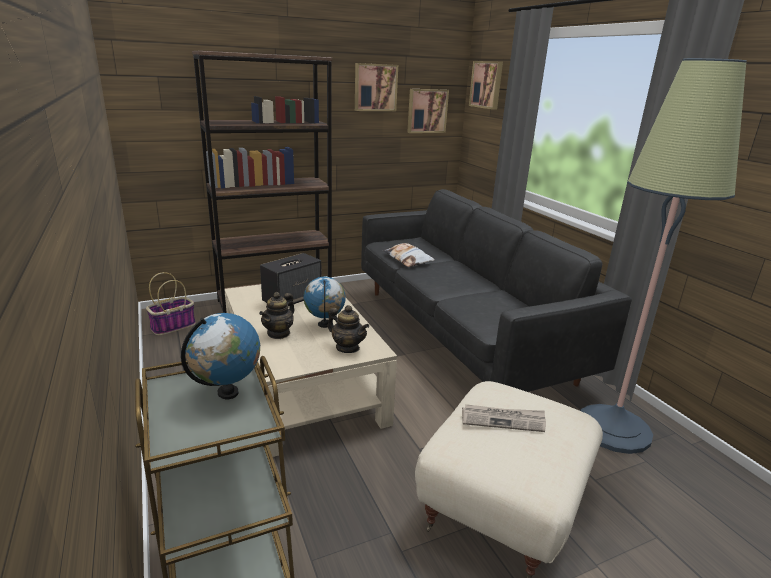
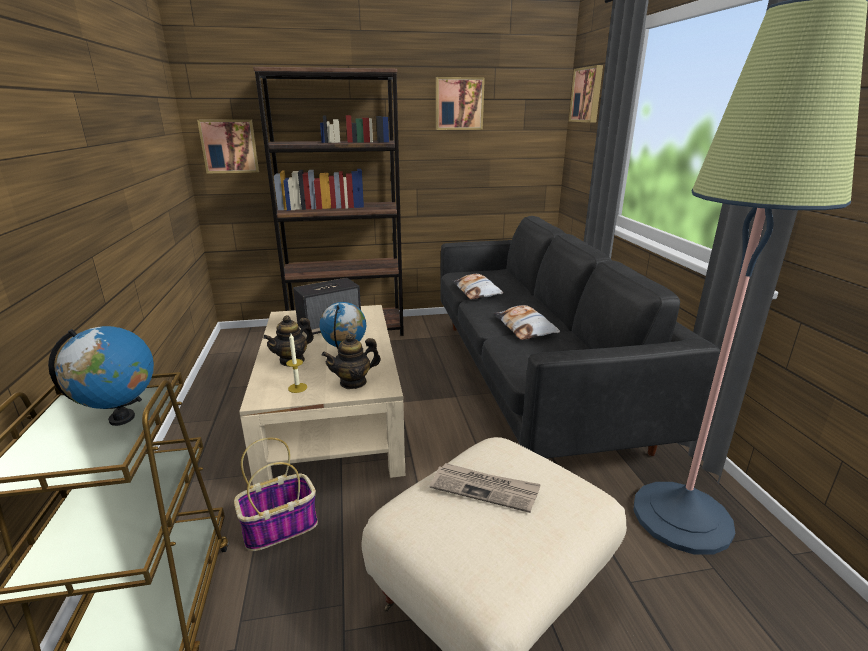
camera: 15 degrees right, 0 degrees up
(173, 326) = (240, 347): basket -> basket (281, 527)
(301, 357) = (297, 388): none -> candle
(347, 348) = (353, 382): teapot -> teapot turned 105 degrees clockwise
(426, 111) = (520, 129): picture -> picture (229, 146)
(466, 289) = (525, 327): none -> pillow

